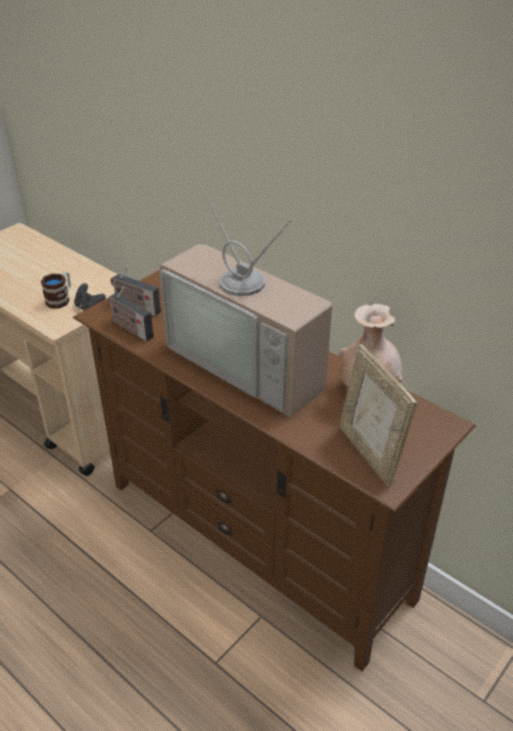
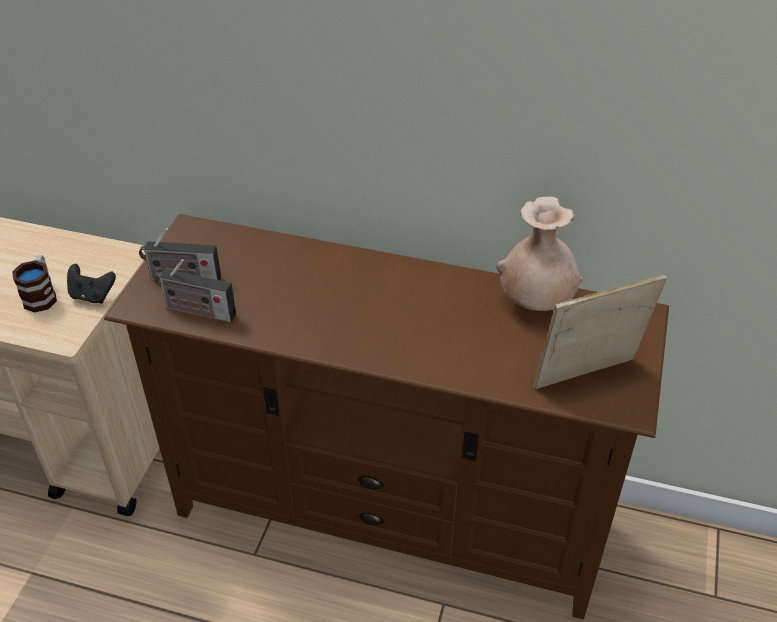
camera: 25 degrees left, 5 degrees up
(252, 362) = (382, 308): television -> none
(369, 453) = (587, 378): picture frame -> picture frame turned 120 degrees clockwise

